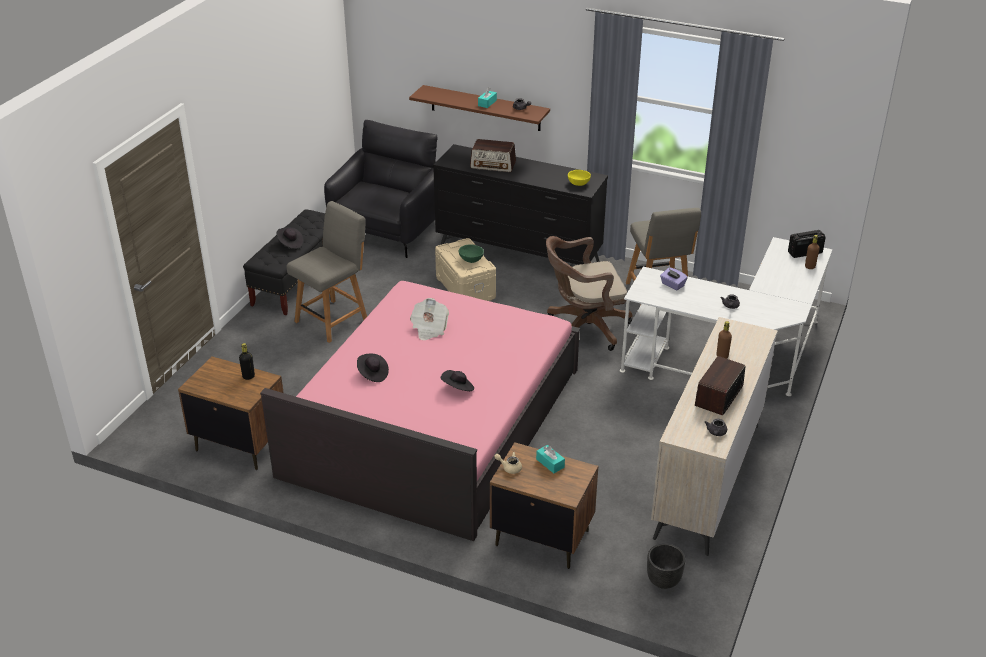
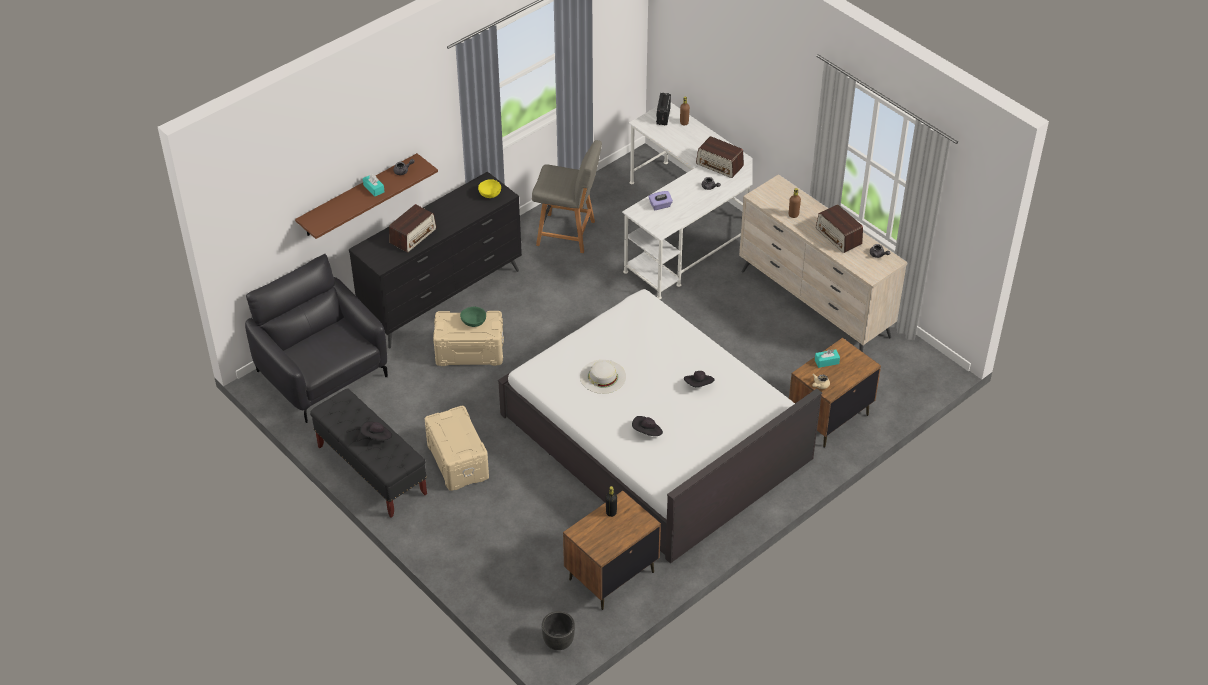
camera: 65 degrees left, 10 degrees up
(333, 320) = (458, 460): grey chair -> beige storage box
(429, 328) = (603, 376): newspaper -> white hat
(433, 421) = (655, 437): pink bed -> white bed
(584, 328) = (585, 297): brown office chair -> none
(663, 580) = (903, 370): black planter -> black planter (558, 641)
(770, 304) = (720, 165): none -> radio

